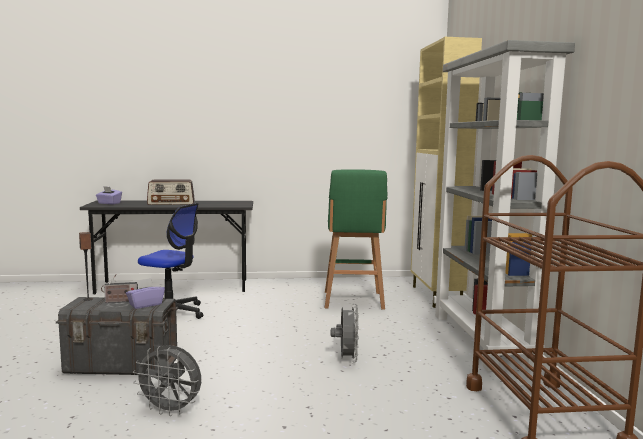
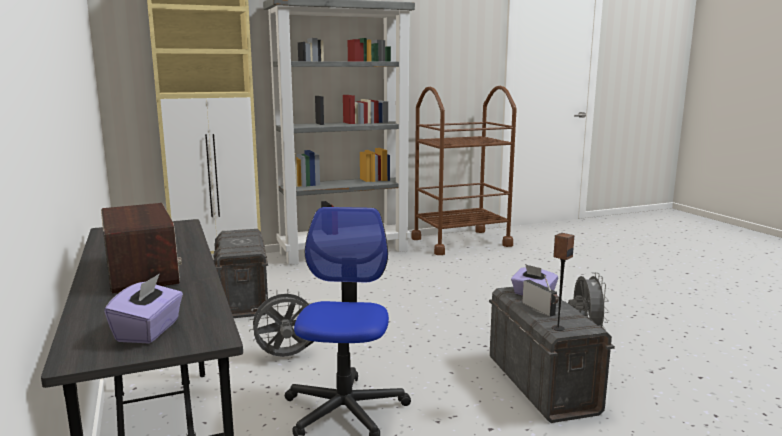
camera: 105 degrees left, 5 degrees up
(346, 359) = (423, 288): grey fan -> grey fan (286, 357)
(353, 301) = (243, 299): green stool -> grey storage box

